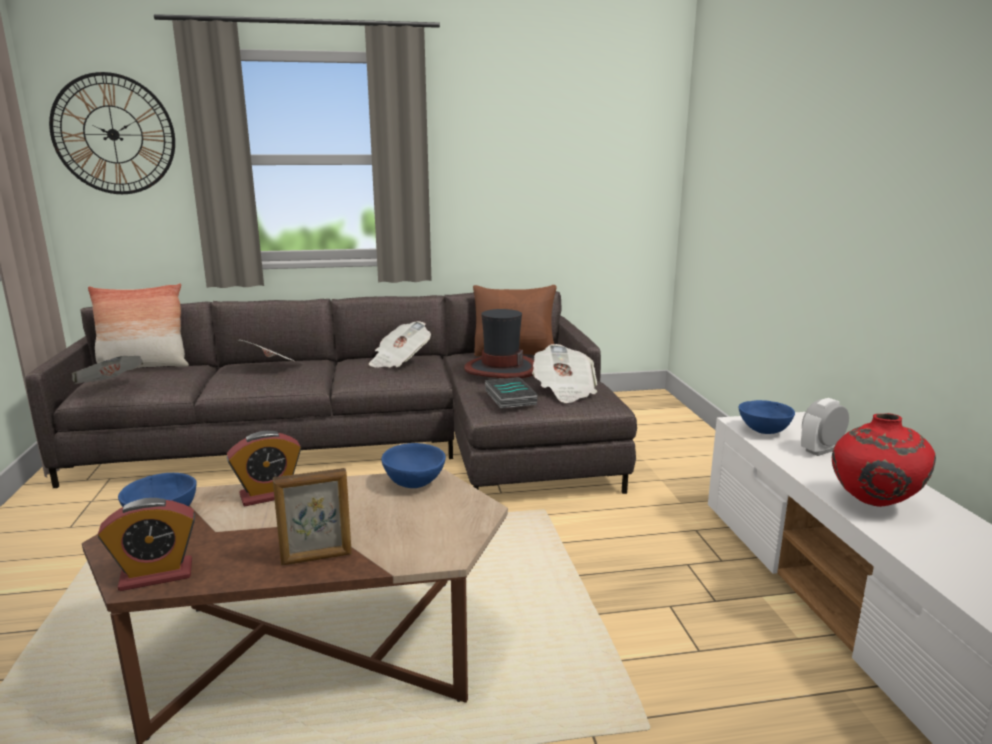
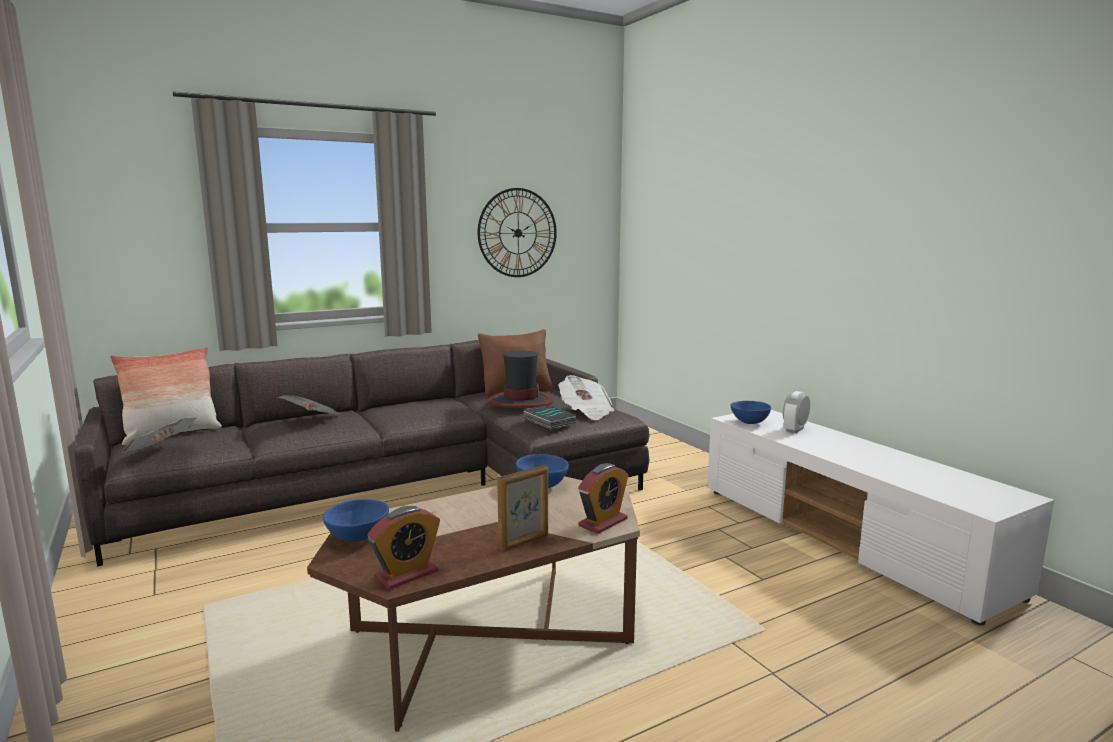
camera: 20 degrees left, 5 degrees down
(113, 134) = (118, 203): wall clock -> wall clock (518, 233)
(269, 495) = (433, 510): alarm clock -> alarm clock (603, 522)
(399, 361) = (427, 404): newspaper -> none
(872, 505) = (850, 456): red vase -> none

